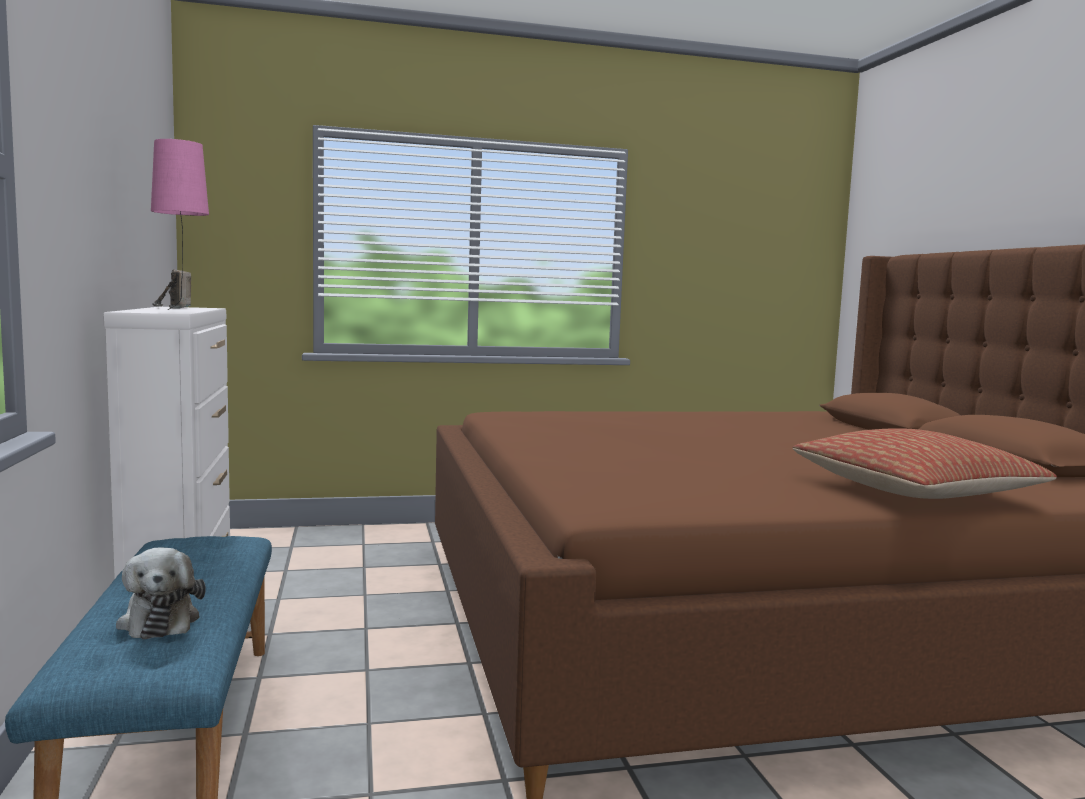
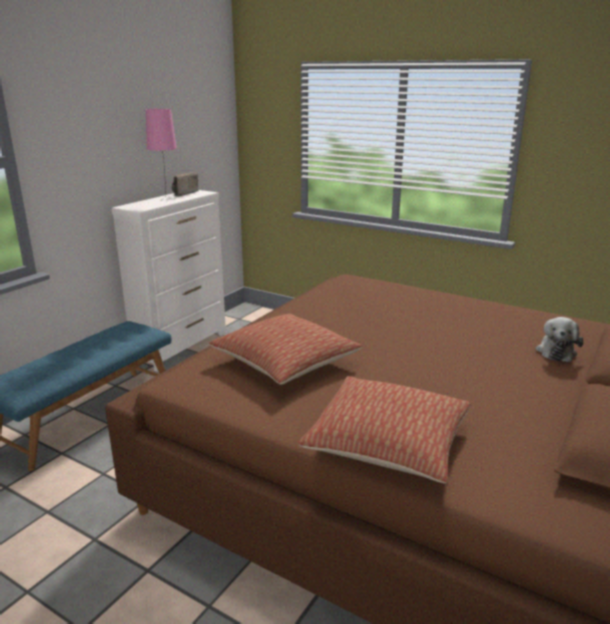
camera: 45 degrees right, 15 degrees up
(159, 620) = (51, 368): plush toy -> plush toy (556, 351)
(658, 470) = (285, 362): none -> pillow

